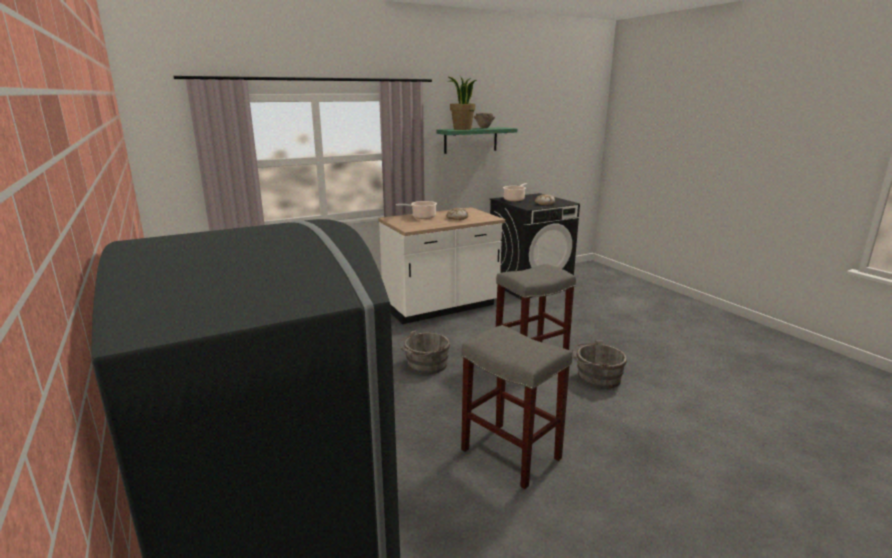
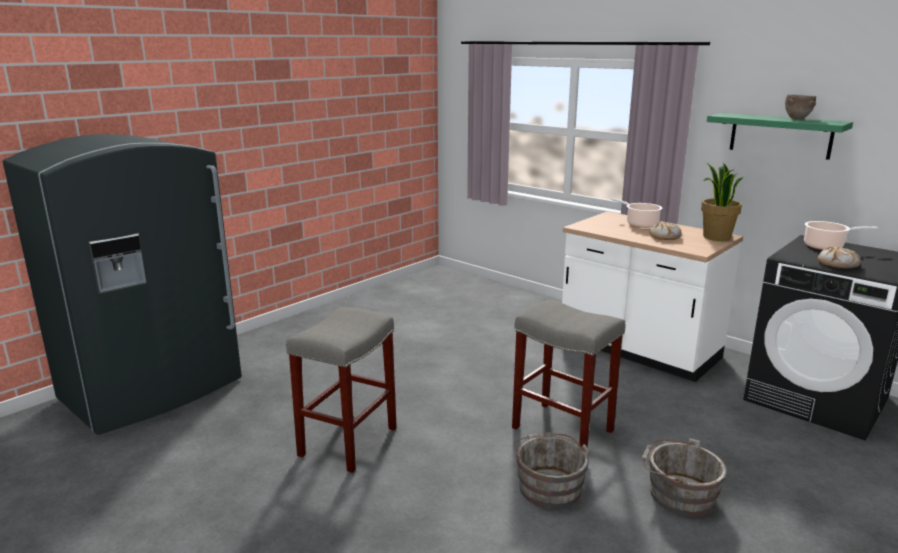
camera: 70 degrees right, 0 degrees up
(425, 365) = (484, 369): grey bucket -> grey bucket (678, 495)
(462, 129) = (746, 116): potted plant -> potted plant (716, 237)

